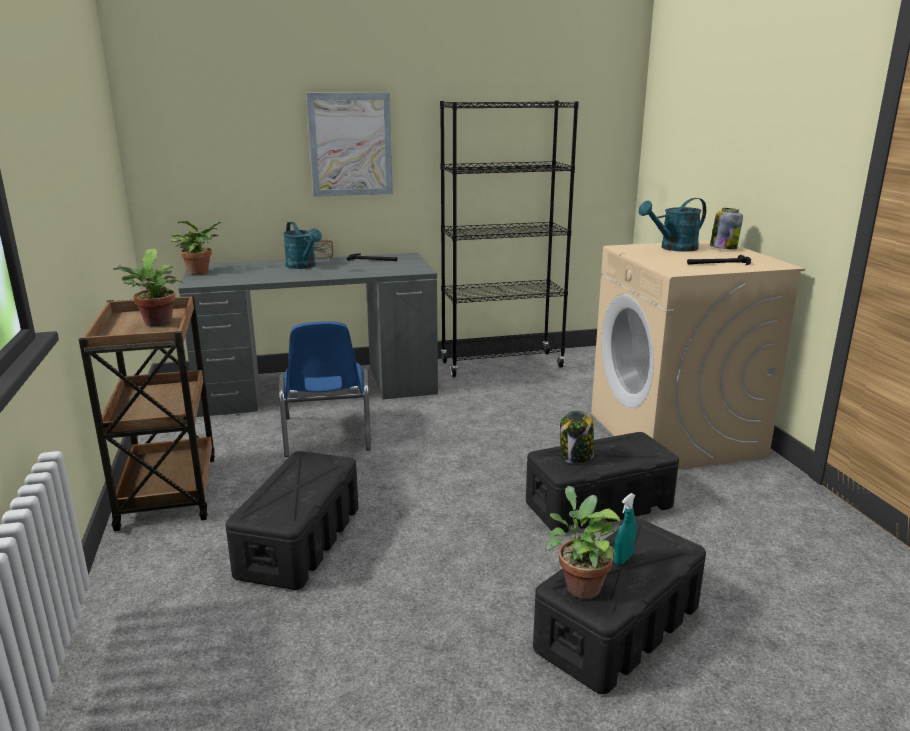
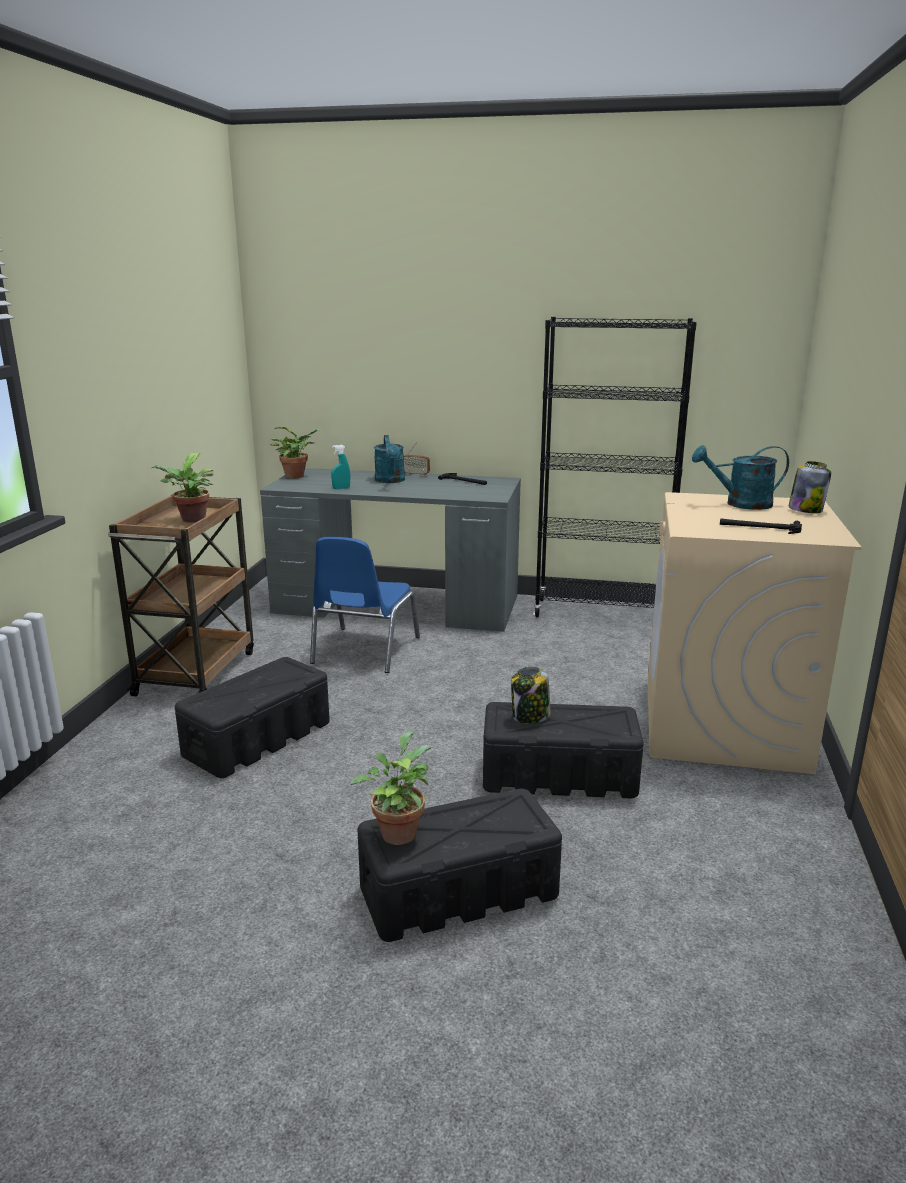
camera: 25 degrees right, 0 degrees up
(350, 145) = (456, 360): picture -> none
(623, 559) = (464, 821): turquoise spray bottle -> turquoise spray bottle (341, 488)

